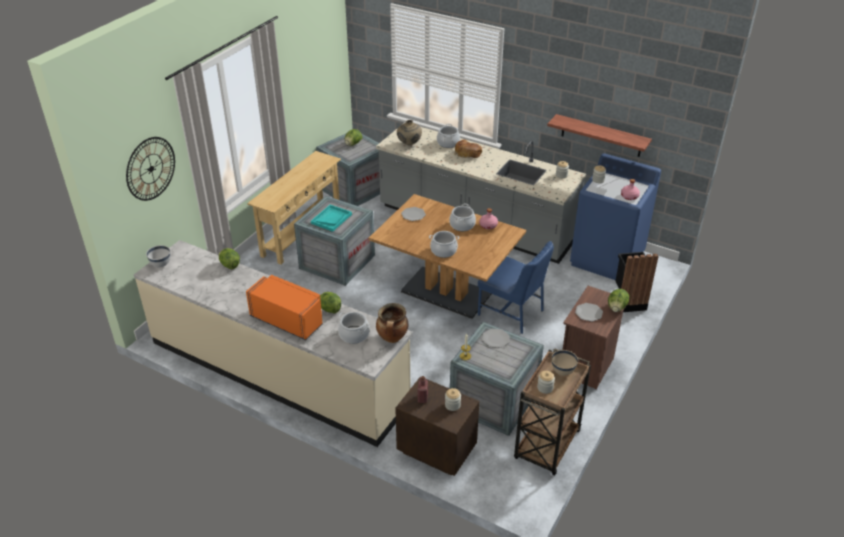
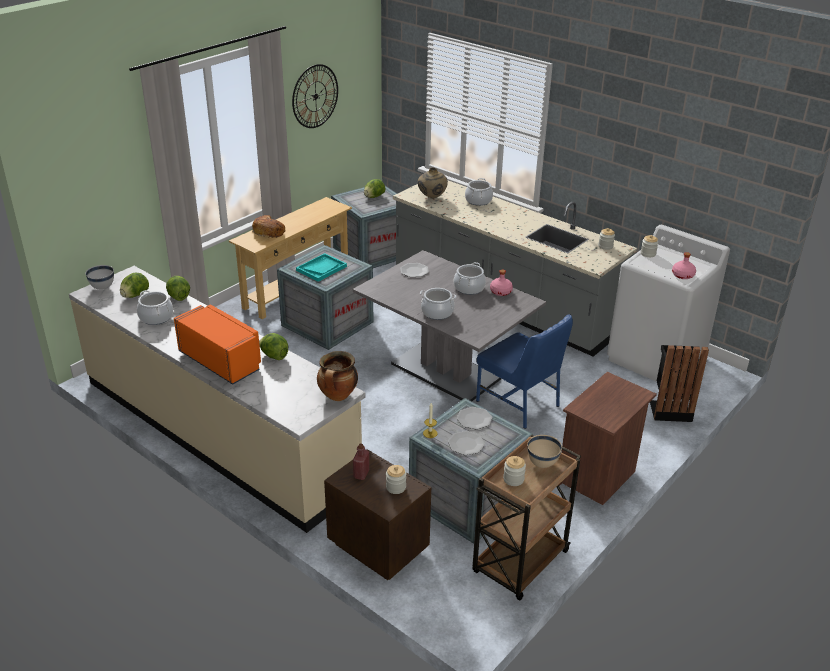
camera: 10 degrees right, 5 degrees down
(151, 168) = (106, 175): wall clock -> wall clock (315, 96)
(354, 335) = (293, 387): cooking pot -> cooking pot (156, 317)
(446, 292) = (445, 371): brown dining table -> grey dining table
(467, 153) = (498, 213): bread -> bread (269, 232)
(588, 313) = (599, 402): plate -> plate (466, 444)
(601, 136) = (659, 202): shelf -> none
(607, 258) = (656, 358): blue washing machine -> white washing machine
(616, 308) = (637, 401): lettuce -> lettuce (135, 295)

